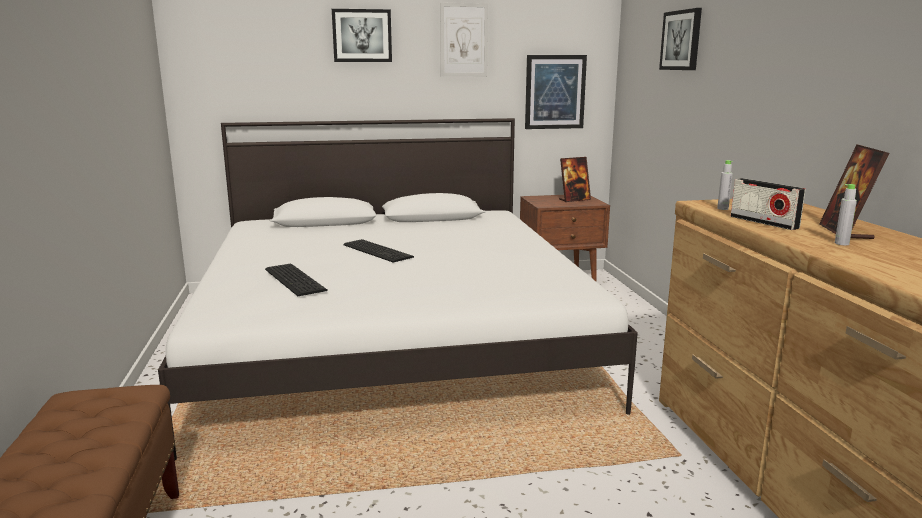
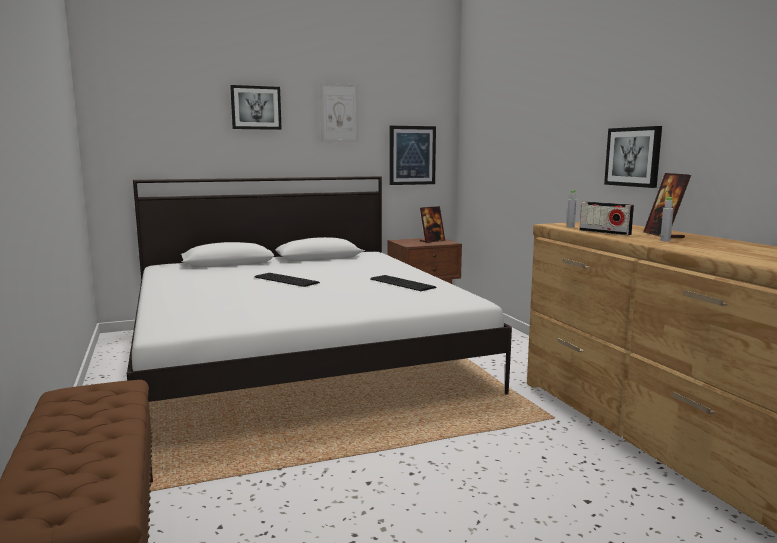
camera: 10 degrees left, 5 degrees down
(296, 279) = (228, 300): keyboard -> keyboard (402, 283)
(681, 40) = (514, 112): picture -> picture (633, 157)

